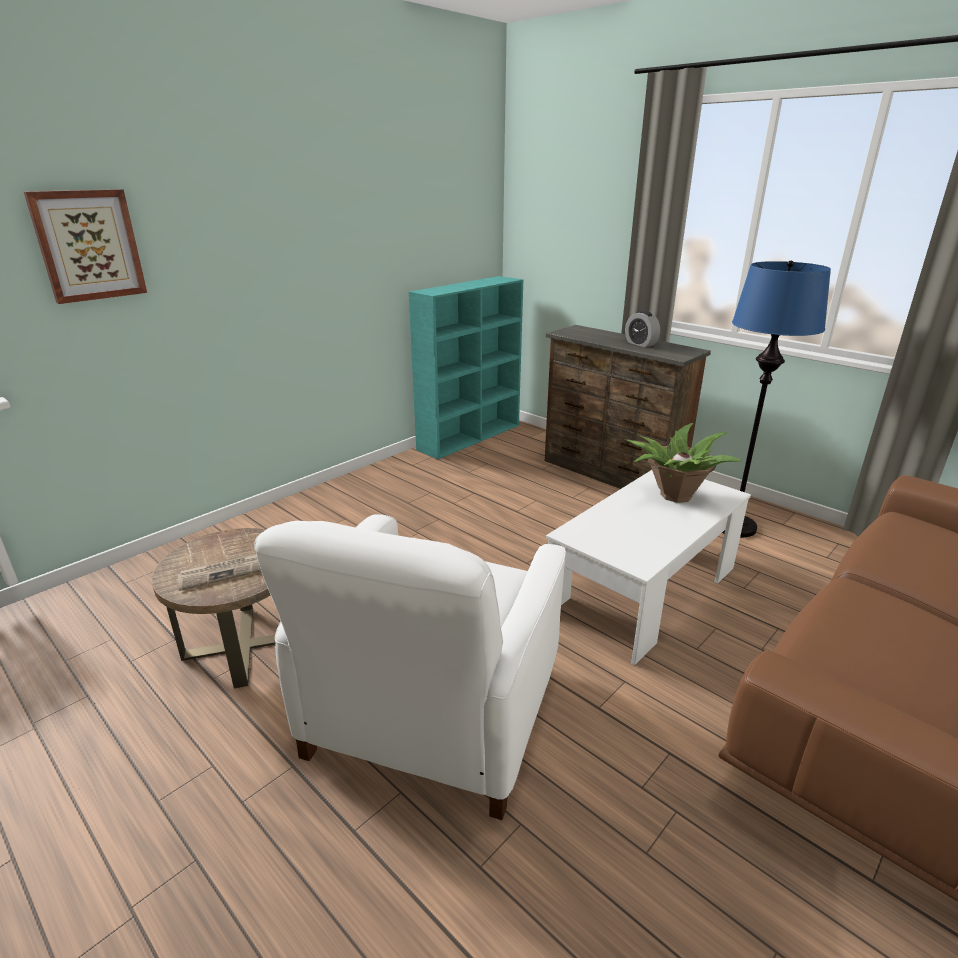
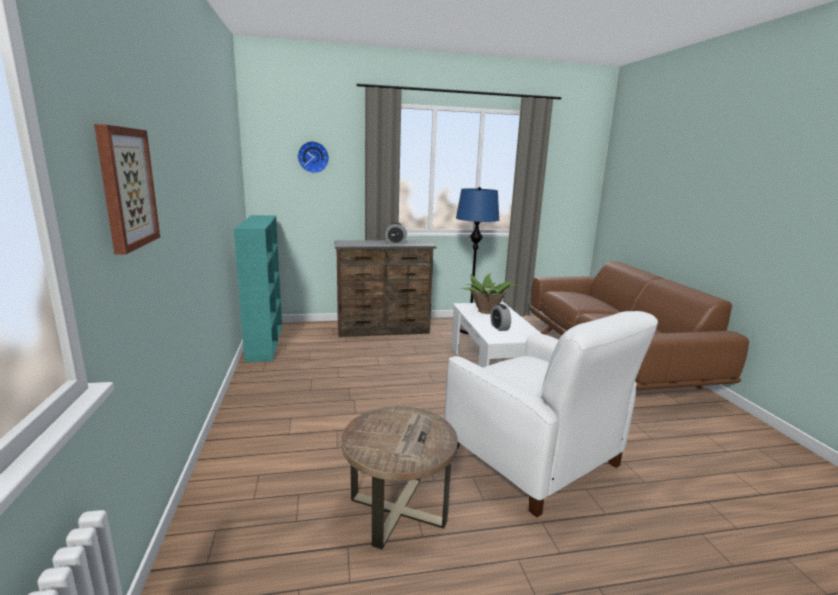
camera: 55 degrees left, 10 degrees down
(577, 197) = (313, 157): none -> wall clock
(625, 524) = (499, 327): none -> alarm clock

